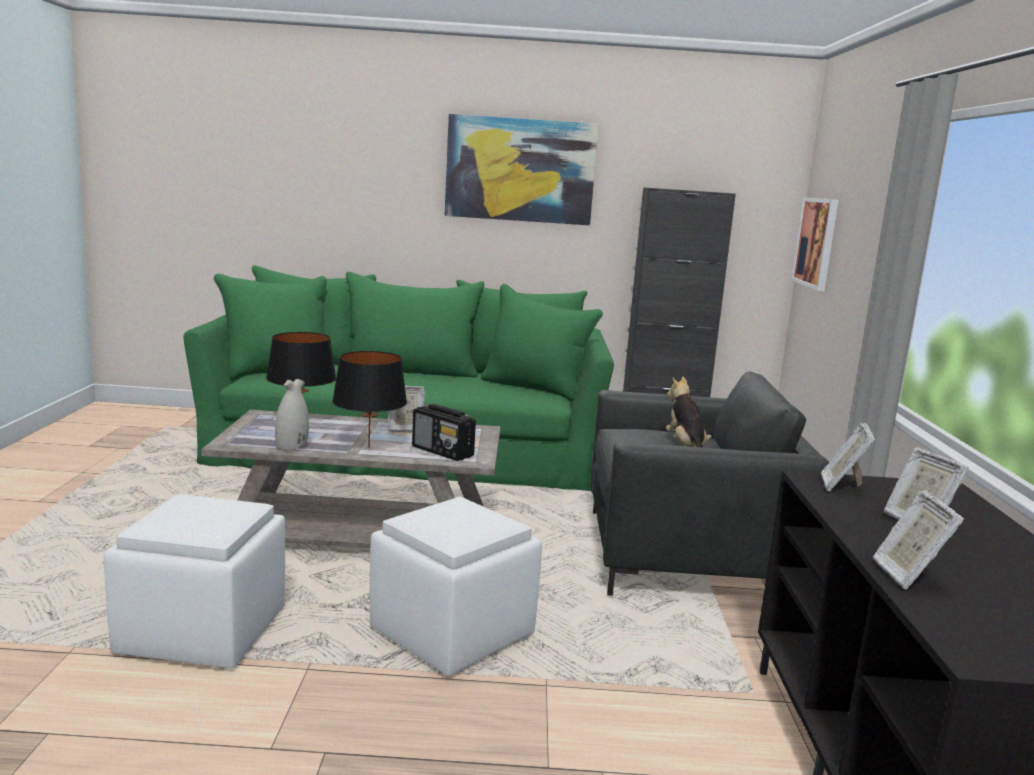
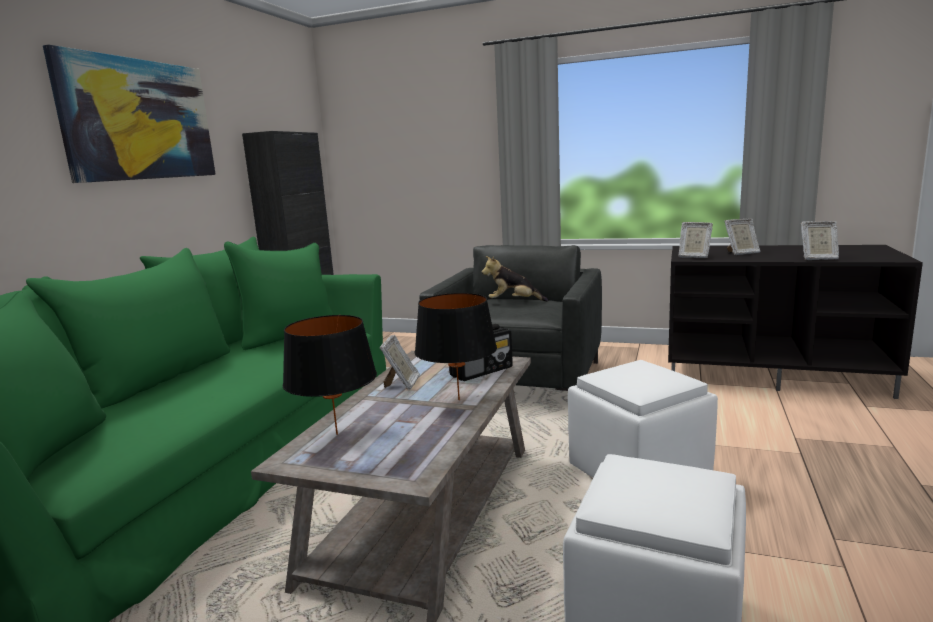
camera: 70 degrees left, 0 degrees up
(292, 447) = (444, 437): white vase -> none
(816, 242) = (364, 165): picture -> none

